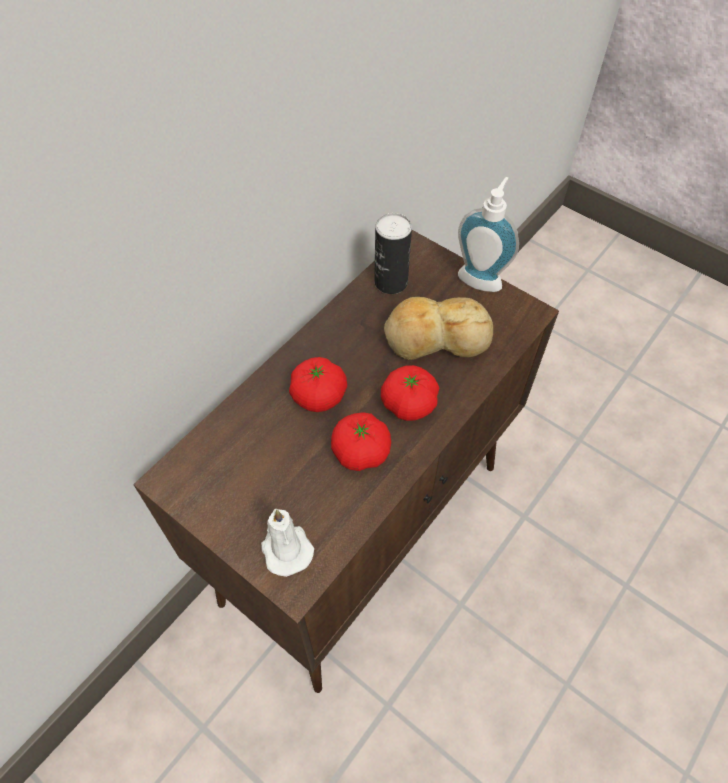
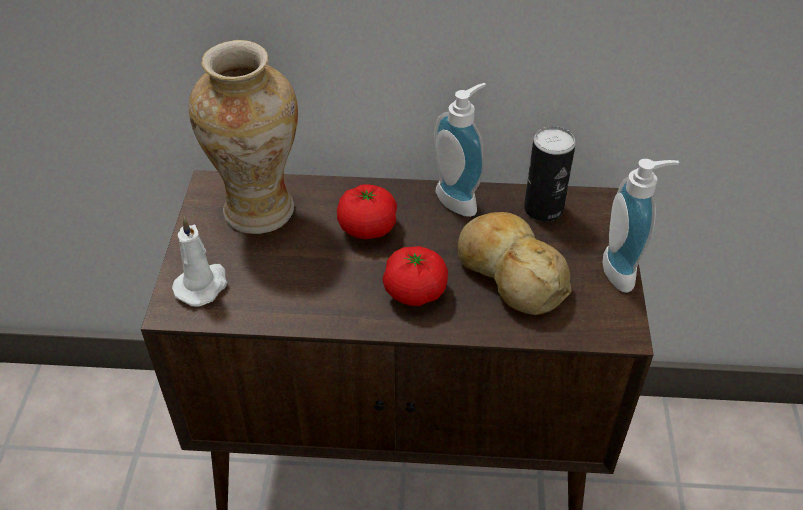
camera: 55 degrees right, 10 degrees down
(235, 460) = (259, 212): none -> vase
(339, 321) = (460, 198): none -> soap dispenser
(361, 452) = (334, 284): tomato -> none

